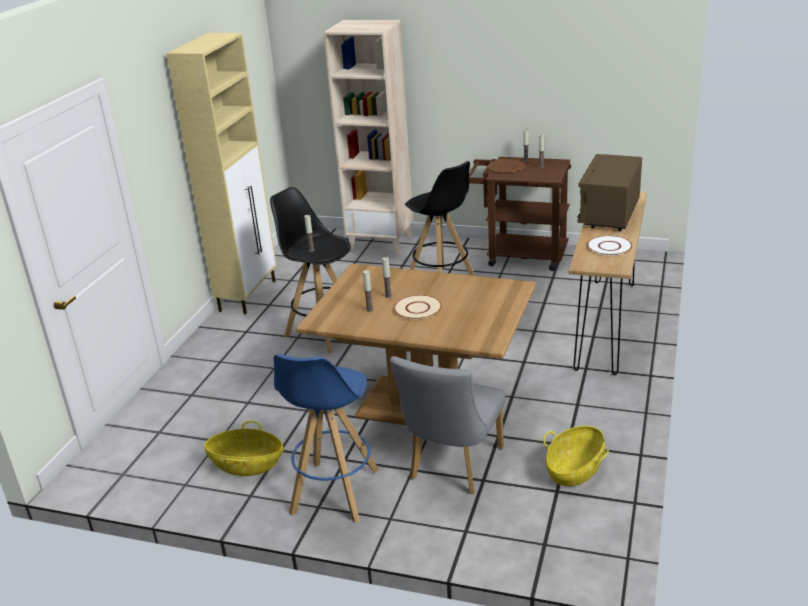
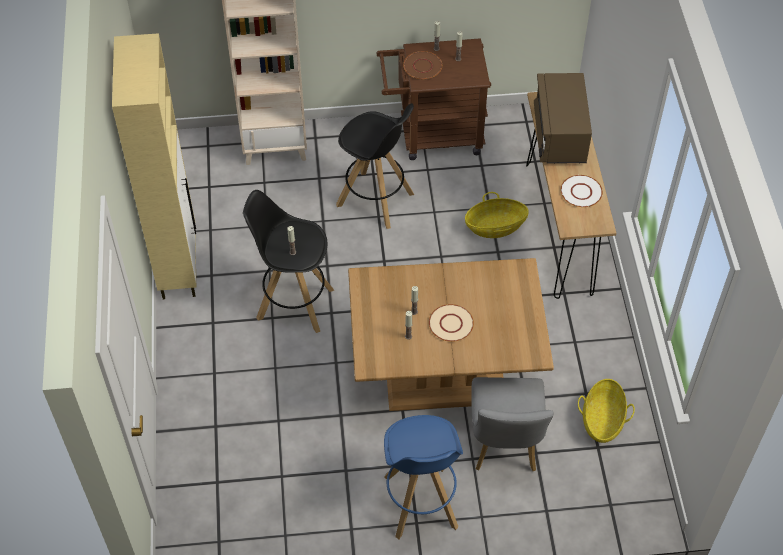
camera: 25 degrees left, 25 degrees up
(247, 465) = (326, 496): basket -> basket (495, 226)

